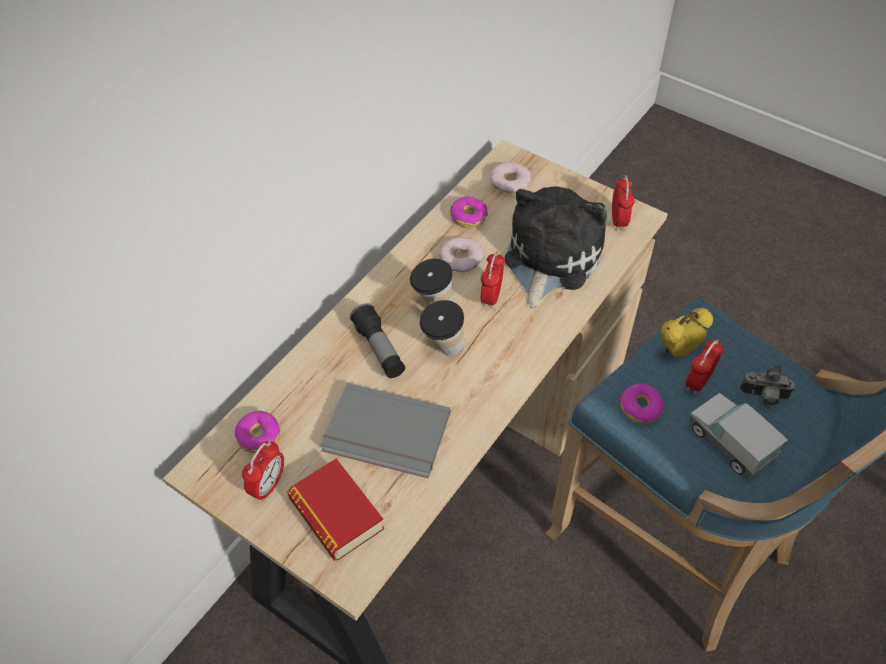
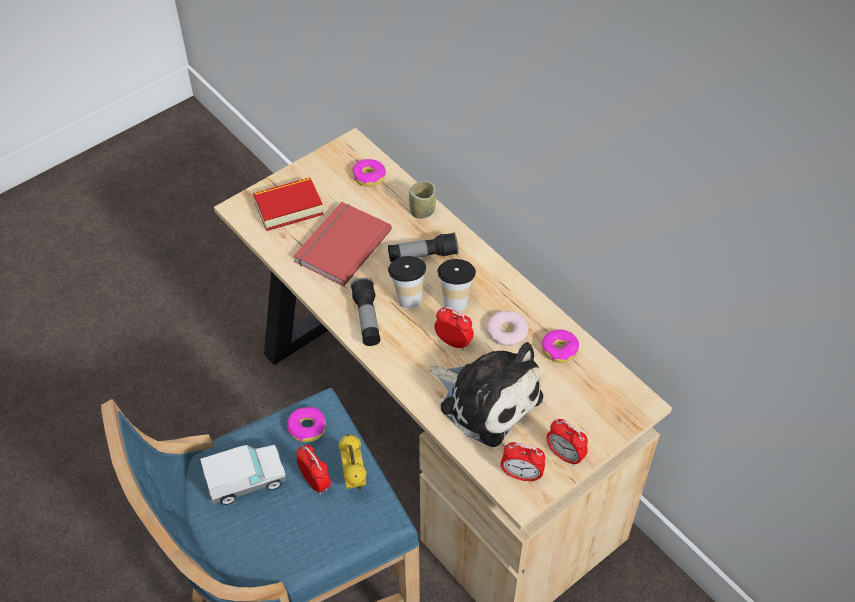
camera: 105 degrees right, 0 degrees up
(268, 485) = (326, 177): alarm clock -> alarm clock (565, 455)
(308, 365) = (422, 211): none -> cup
(386, 435) = (340, 245): grey book -> red book
(489, 378) = (367, 319): none -> flashlight
(510, 181) = (603, 396): donut -> none
(763, 397) = (279, 529): camera -> none

